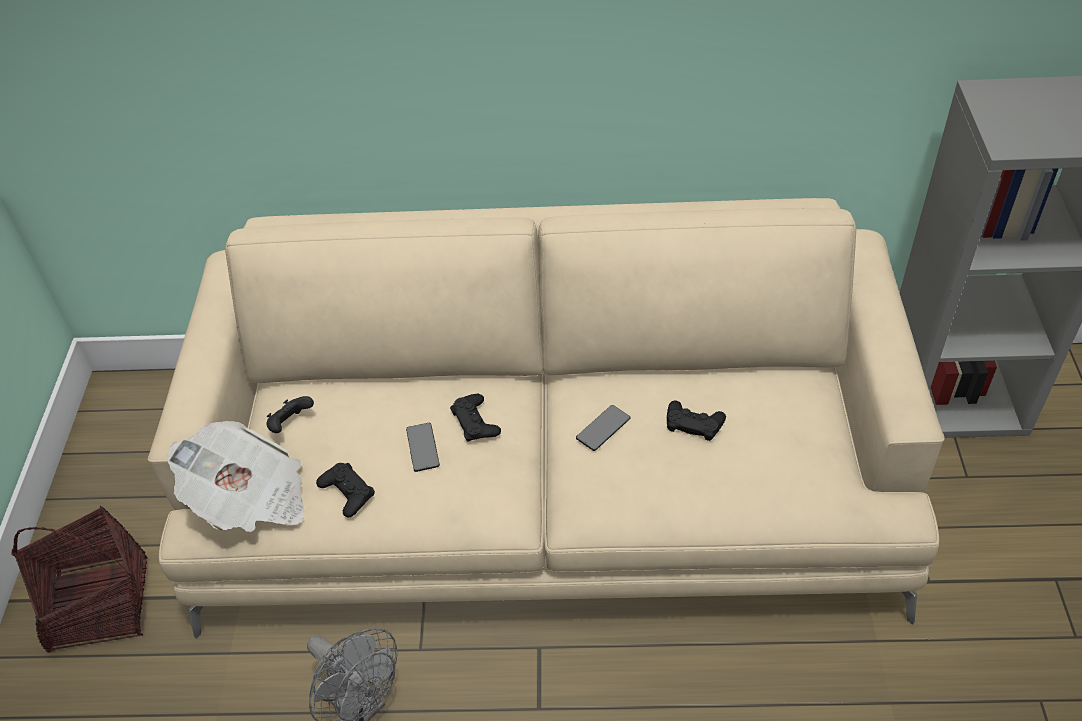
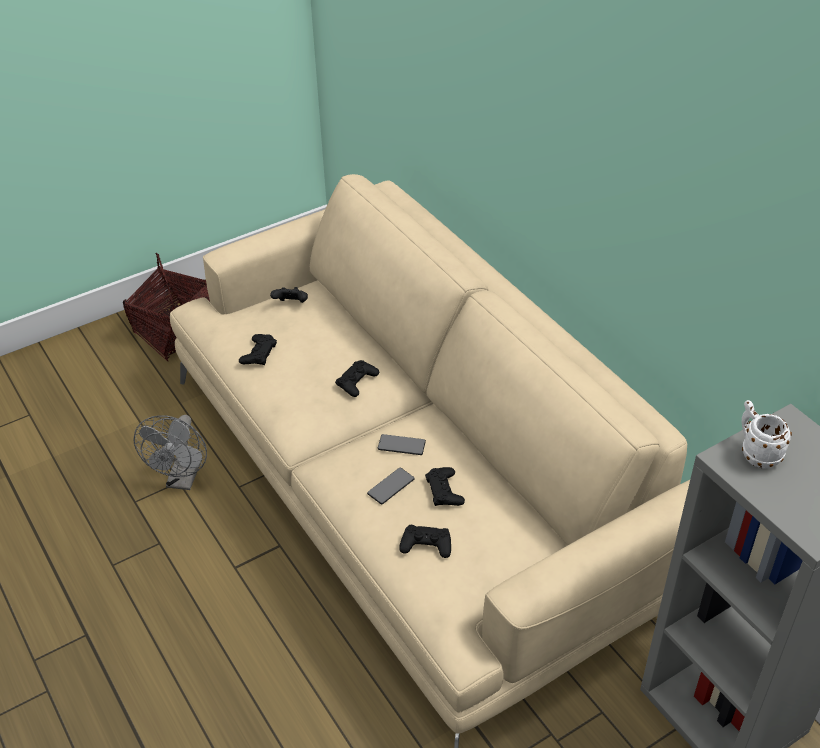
camera: 55 degrees right, 5 degrees down
(250, 499) = (225, 317): newspaper -> none
(422, 447) = (317, 368): phone -> phone (391, 486)
(757, 473) = (426, 545): none -> black game controller
(1010, 126) = (756, 452): none -> white mug

